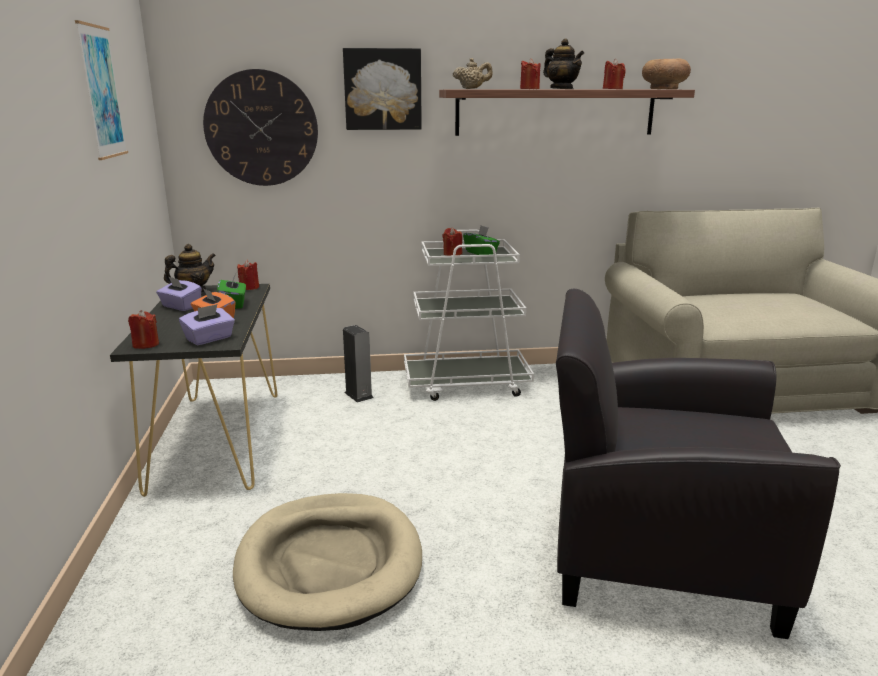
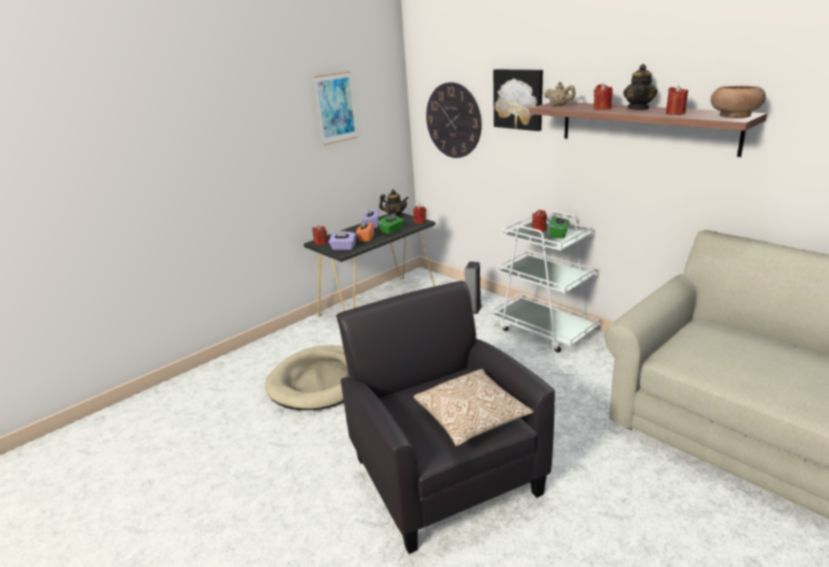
camera: 55 degrees right, 5 degrees up
(727, 434) = (471, 419): none -> pillow

